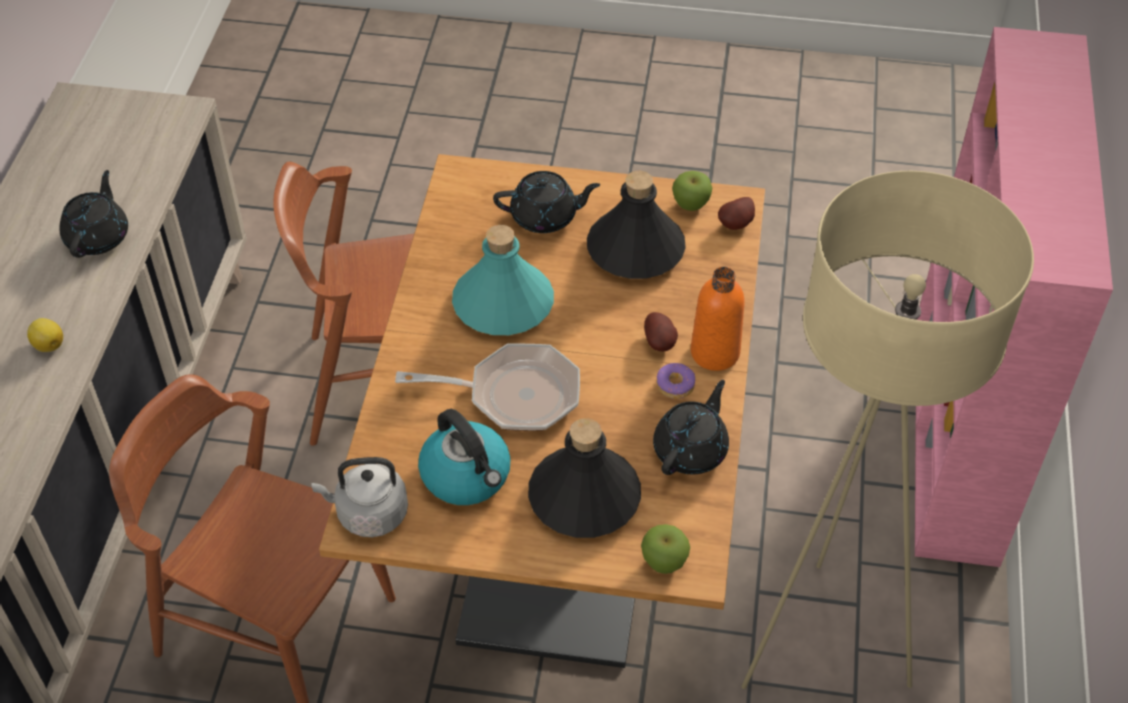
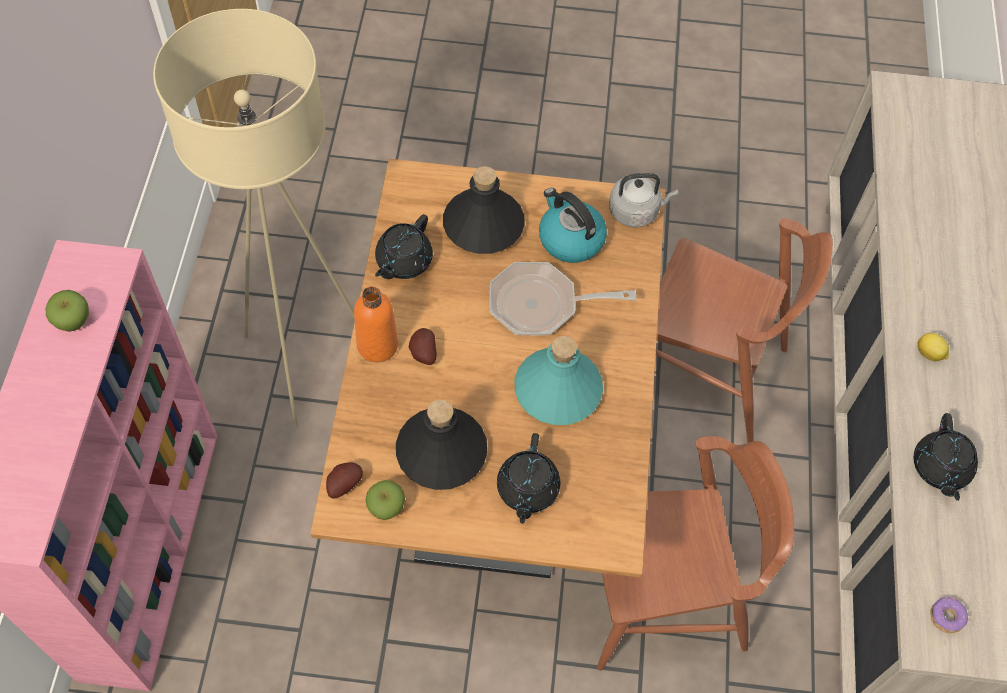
camera: 175 degrees right, 10 degrees up
(545, 217) = (527, 489): black teapot -> black teapot turned 75 degrees counterclockwise
(664, 562) = (427, 181): apple -> apple (73, 322)
(675, 385) = (412, 315): donut -> donut (946, 617)

